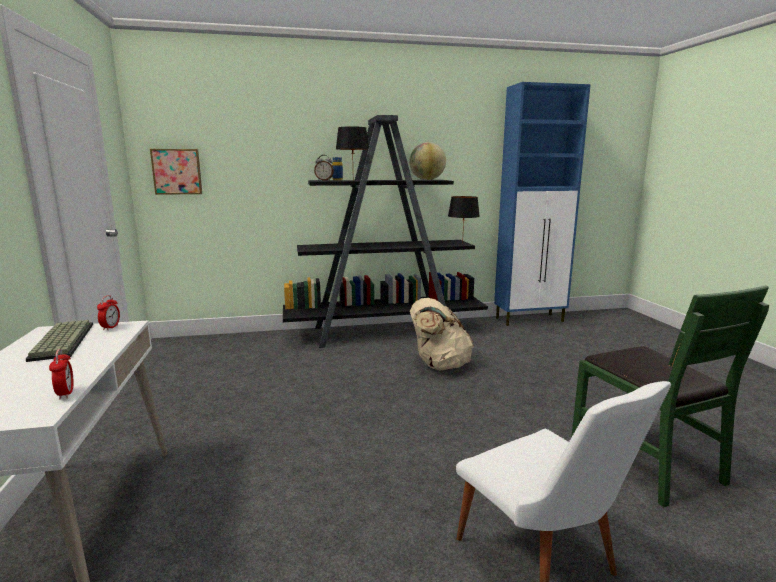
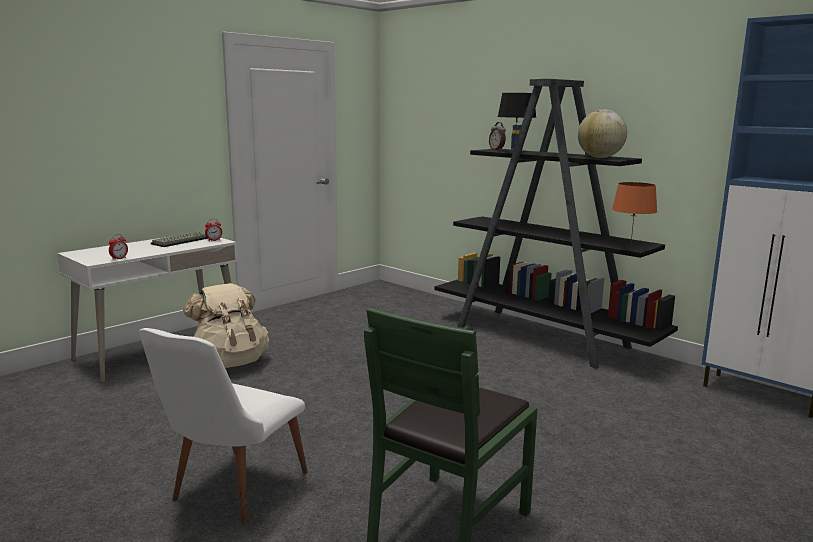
camera: 55 degrees right, 0 degrees up
(177, 171) = (407, 133): picture -> none
(439, 365) = (509, 379): beige backpack -> beige backpack (230, 363)
(462, 244) = (630, 248): black table lamp -> orange table lamp

